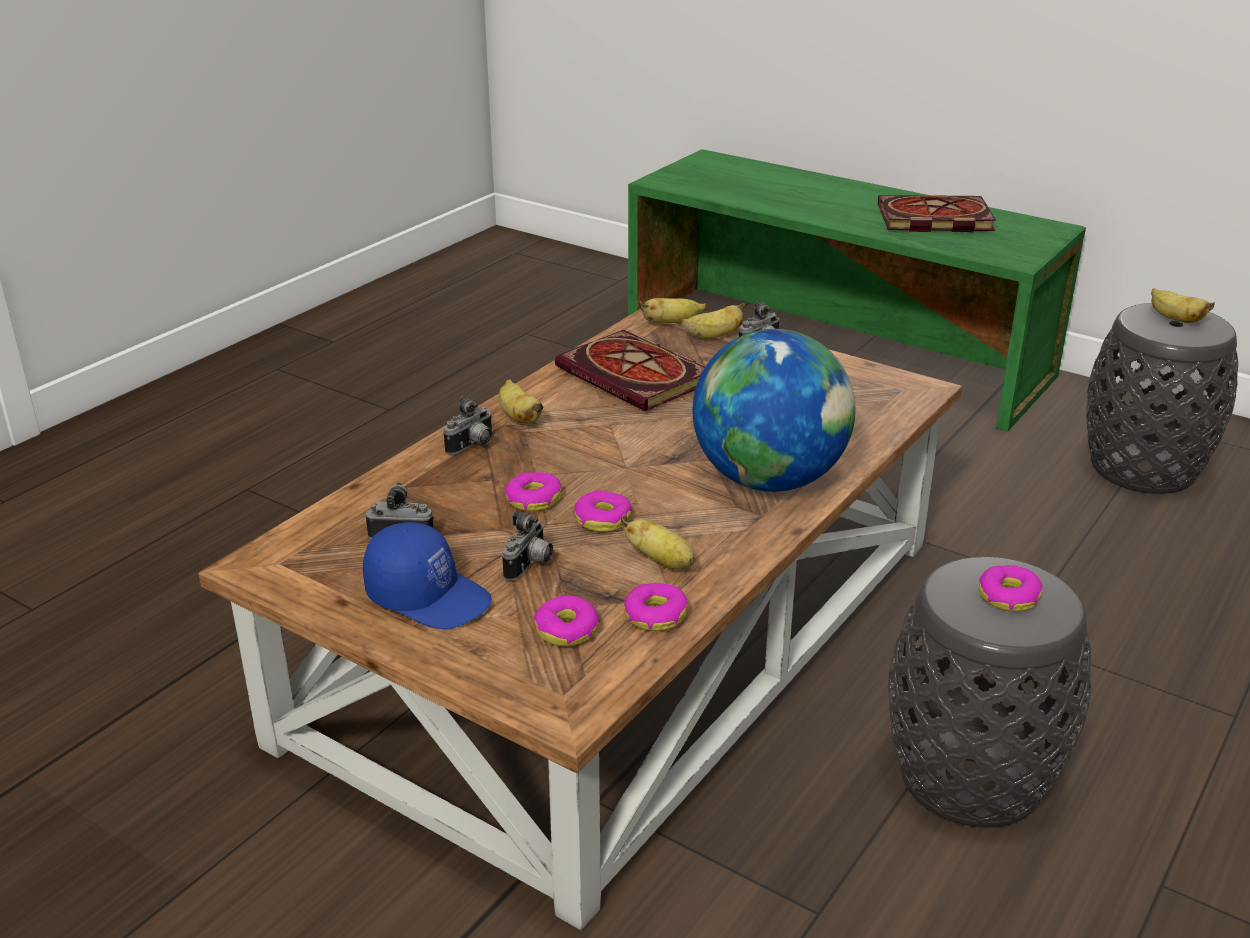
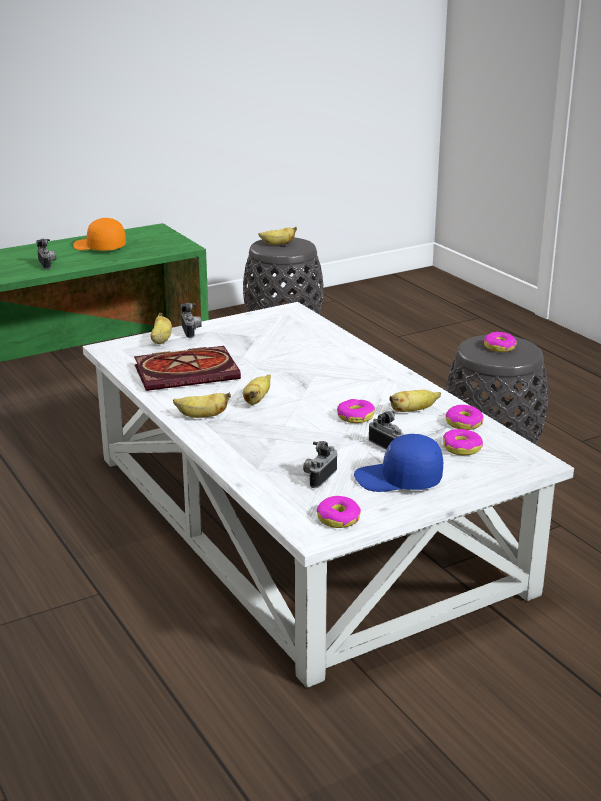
camera: 65 degrees left, 5 degrees down
(429, 596) = (398, 480): blue cap -> blue cap turned 135 degrees counterclockwise
(473, 446) = (226, 437): camera -> camera (48, 265)
(533, 499) = (313, 431): donut -> donut (338, 519)
(623, 633) = (296, 520): brown coffee table -> white coffee table
(671, 323) = (125, 347): banana -> banana (257, 400)
(769, 480) = (352, 367): globe -> none
(932, 219) = (99, 247): book -> orange cap

